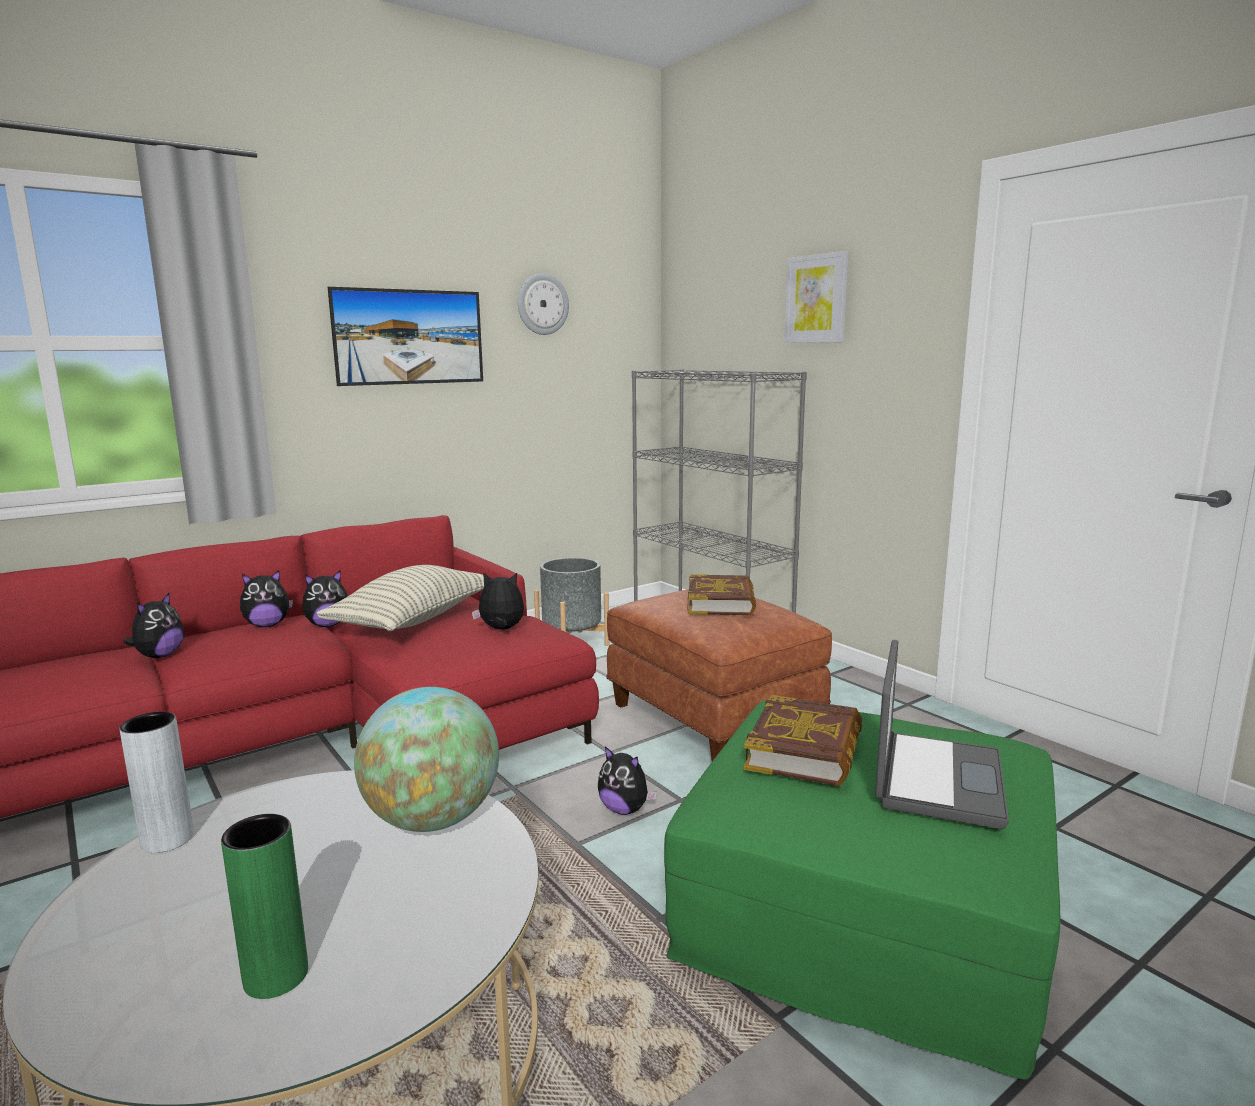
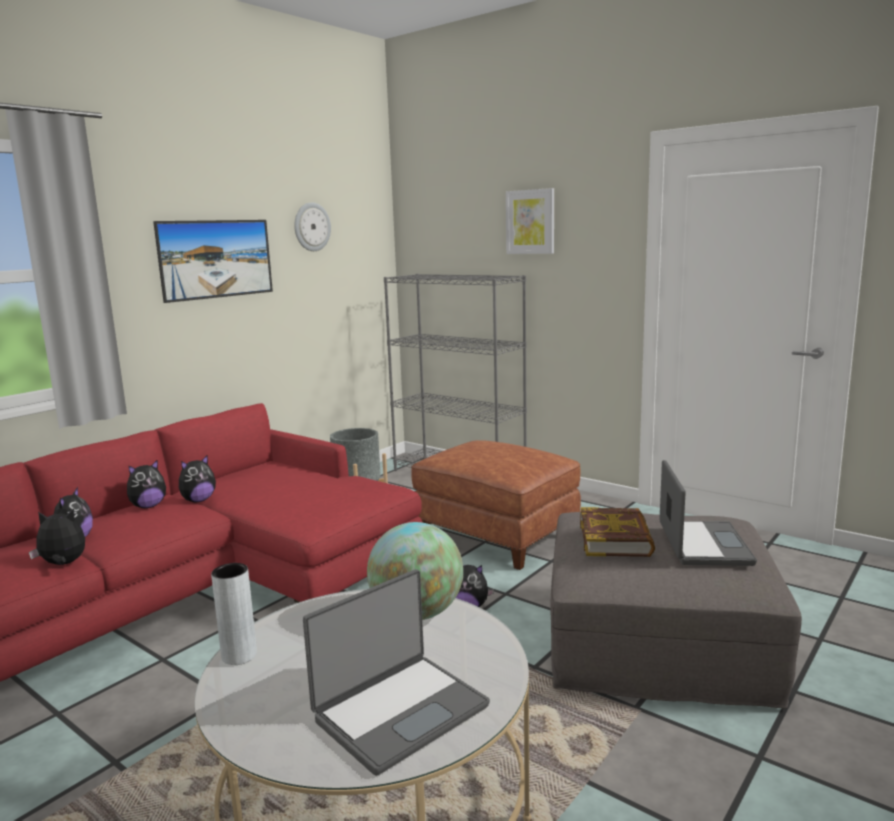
camera: 15 degrees left, 0 degrees up
(276, 976) = (399, 711): green vase -> laptop
(413, 620) = (270, 489): pillow -> none
(501, 629) = (346, 487): plush toy -> plush toy (63, 564)
(721, 602) = (498, 450): book -> none
(861, 911) = (656, 640): green ottoman -> grey ottoman

